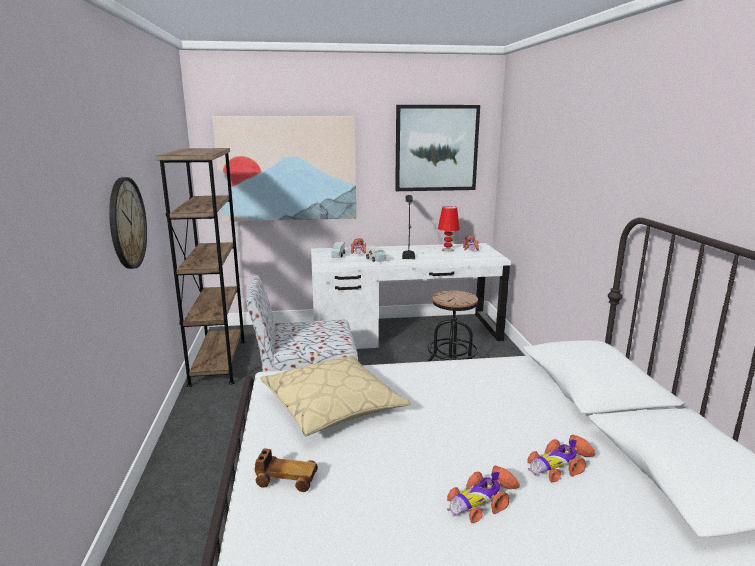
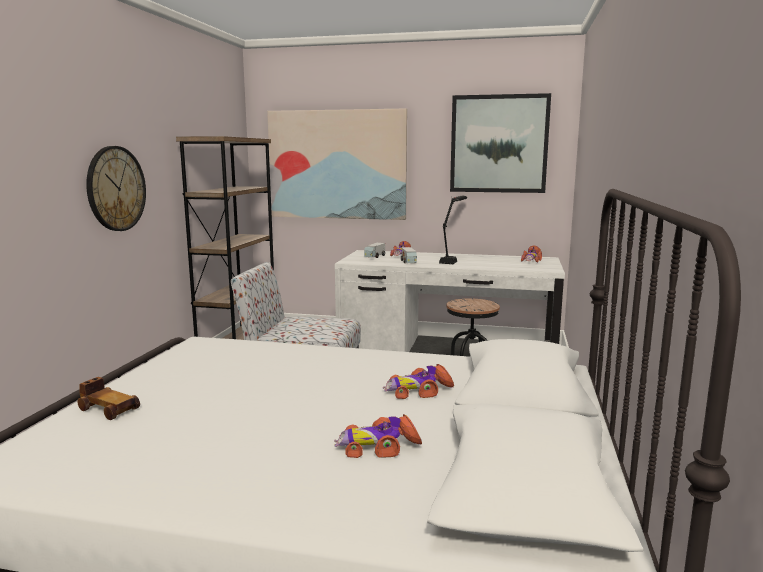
camera: 20 degrees right, 5 degrees down
(332, 406) = (220, 367): beige pillow -> none
(447, 250) = (502, 260): red table lamp -> none
(481, 502) = (255, 458): toy car -> toy car (417, 391)

